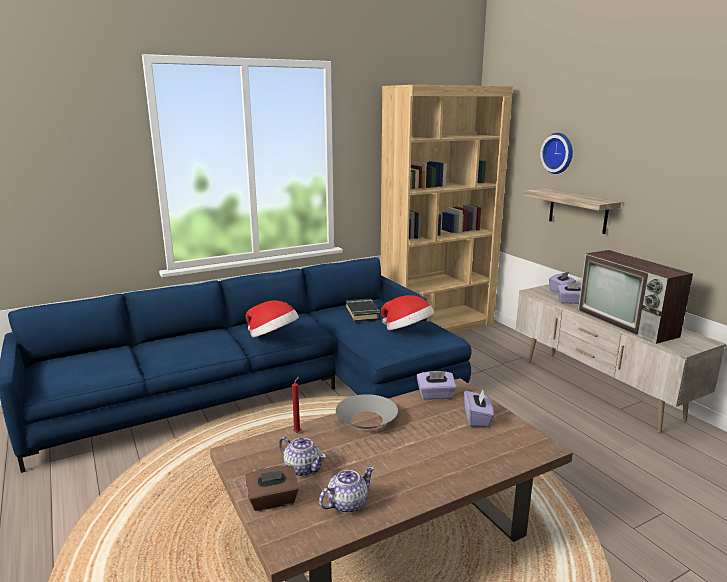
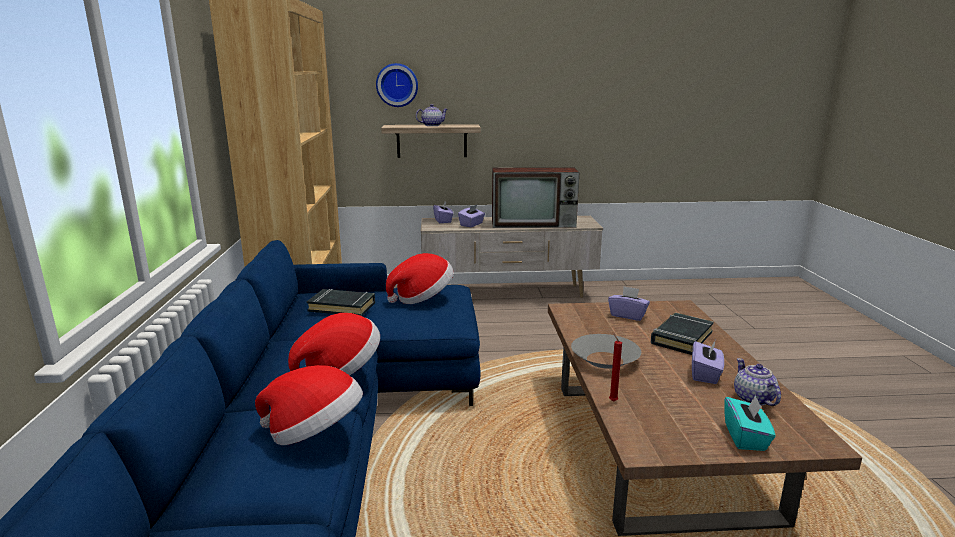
camera: 65 degrees left, 0 degrees up
(203, 350) = (315, 434): none -> hat
(273, 500) = (745, 437): brown tissue box -> turquoise tissue box
(302, 468) = (688, 410): teapot -> teapot (431, 125)
(435, 395) = (575, 320): purple tissue box -> purple tissue box (705, 374)
(452, 453) = (681, 338): none -> black book

